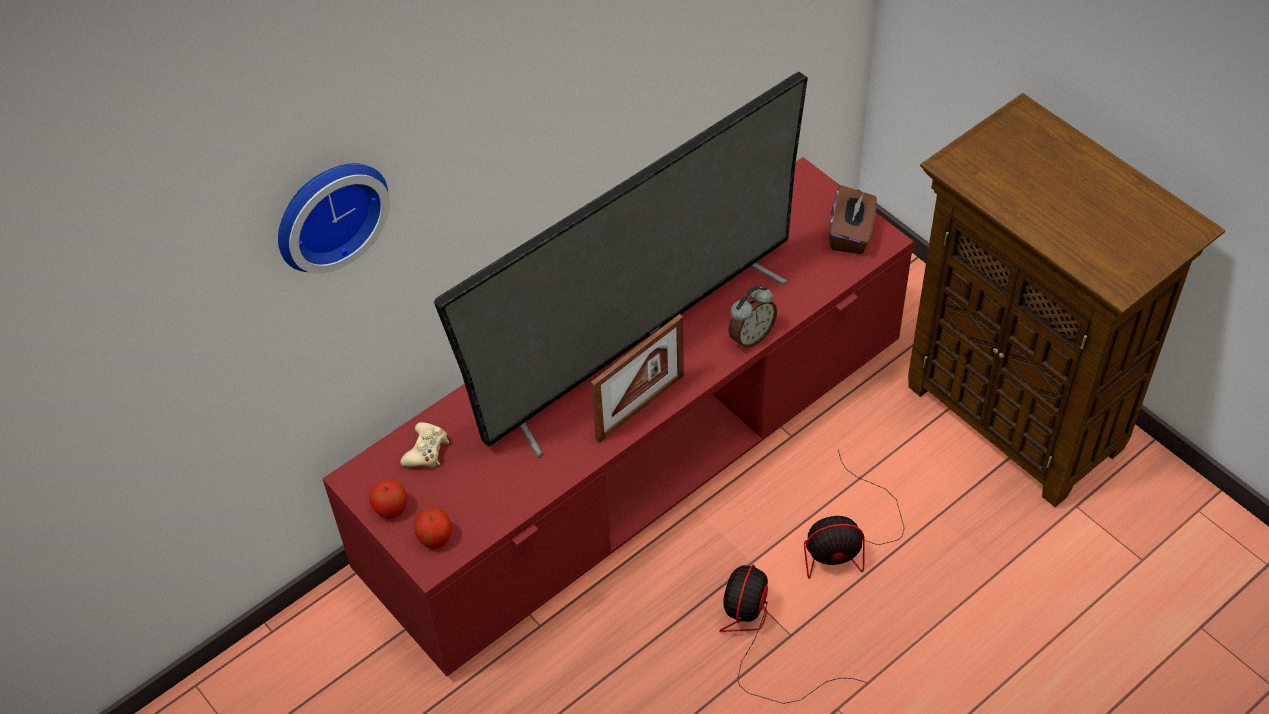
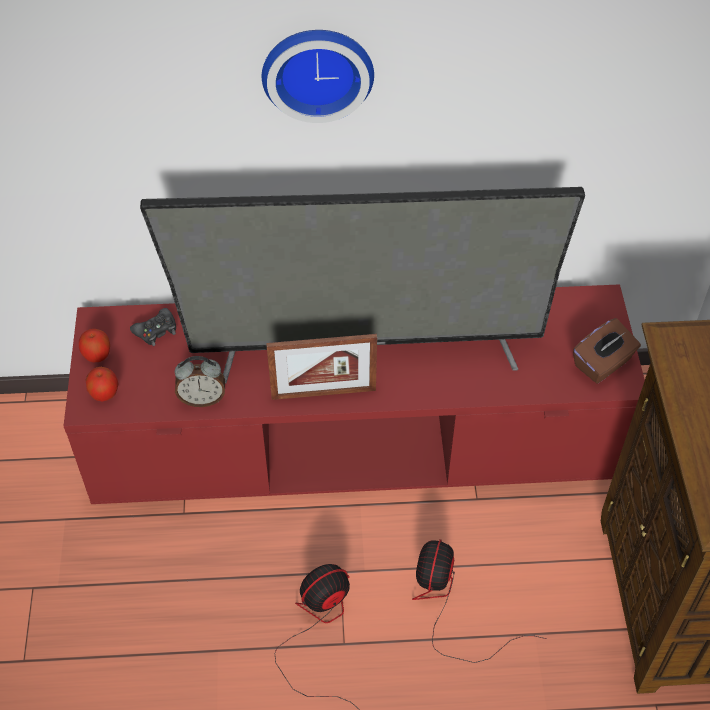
camera: 35 degrees right, 0 degrees up
(327, 211) = (100, 87): wall clock -> wall clock (317, 70)
(426, 450) = (156, 331): beige game controller -> black game controller
(750, 337) = (452, 393): alarm clock -> alarm clock (202, 399)
(847, 540) = (448, 604): fan -> fan turned 75 degrees clockwise

